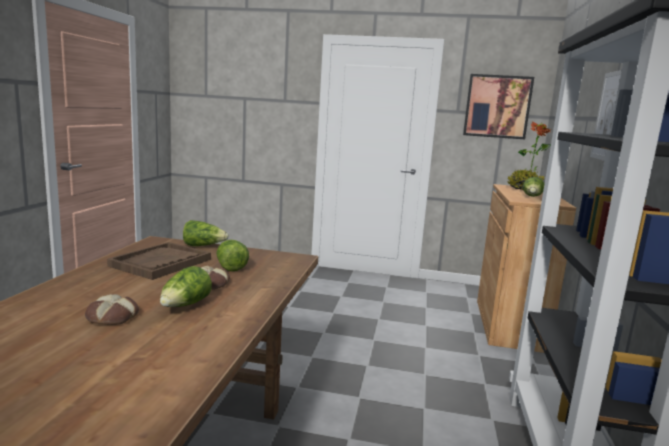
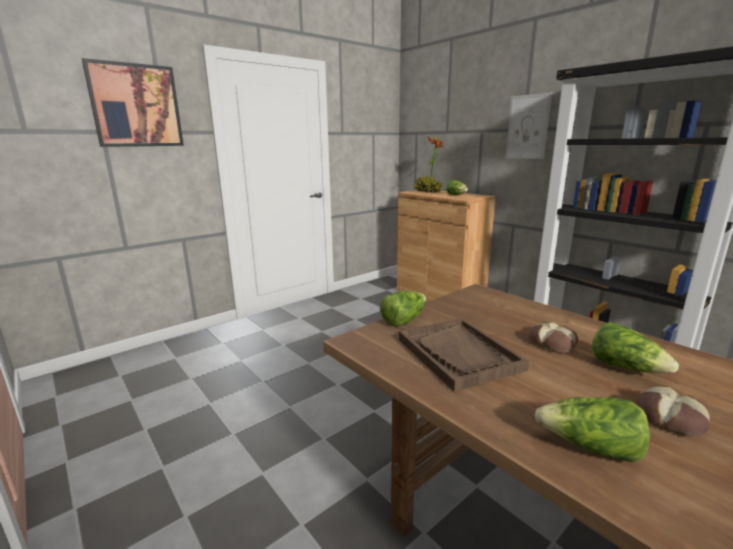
camera: 50 degrees left, 5 degrees up
(230, 266) = (492, 322): lettuce -> lettuce (590, 448)
(497, 106) = (369, 126): picture -> picture (136, 106)

